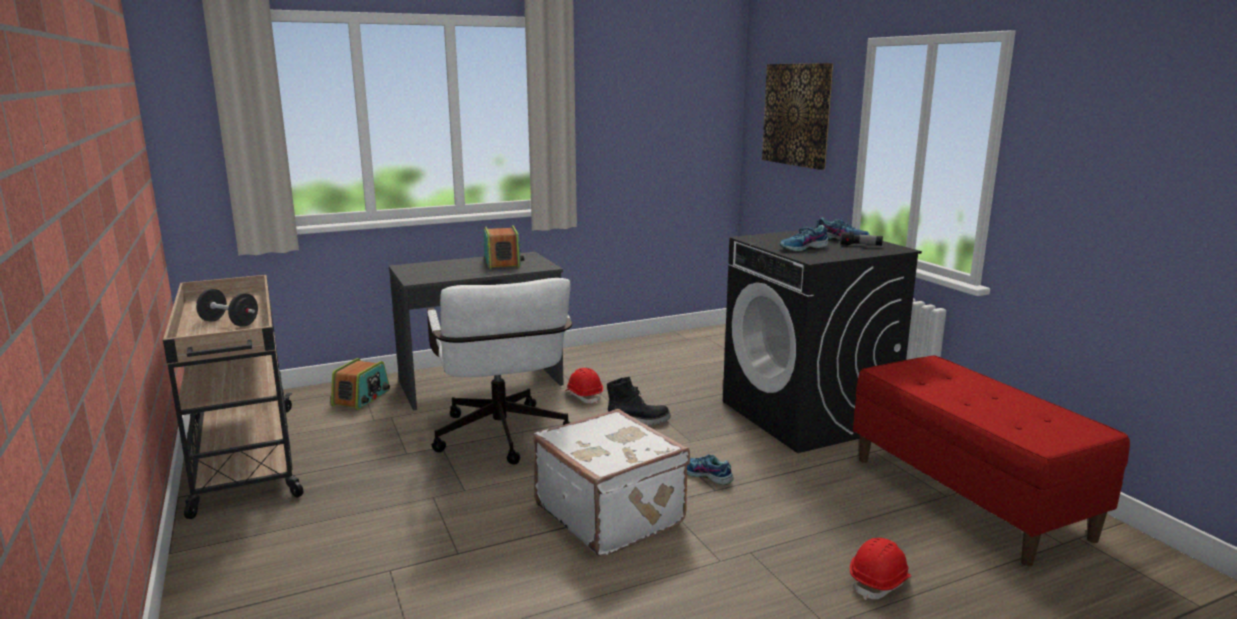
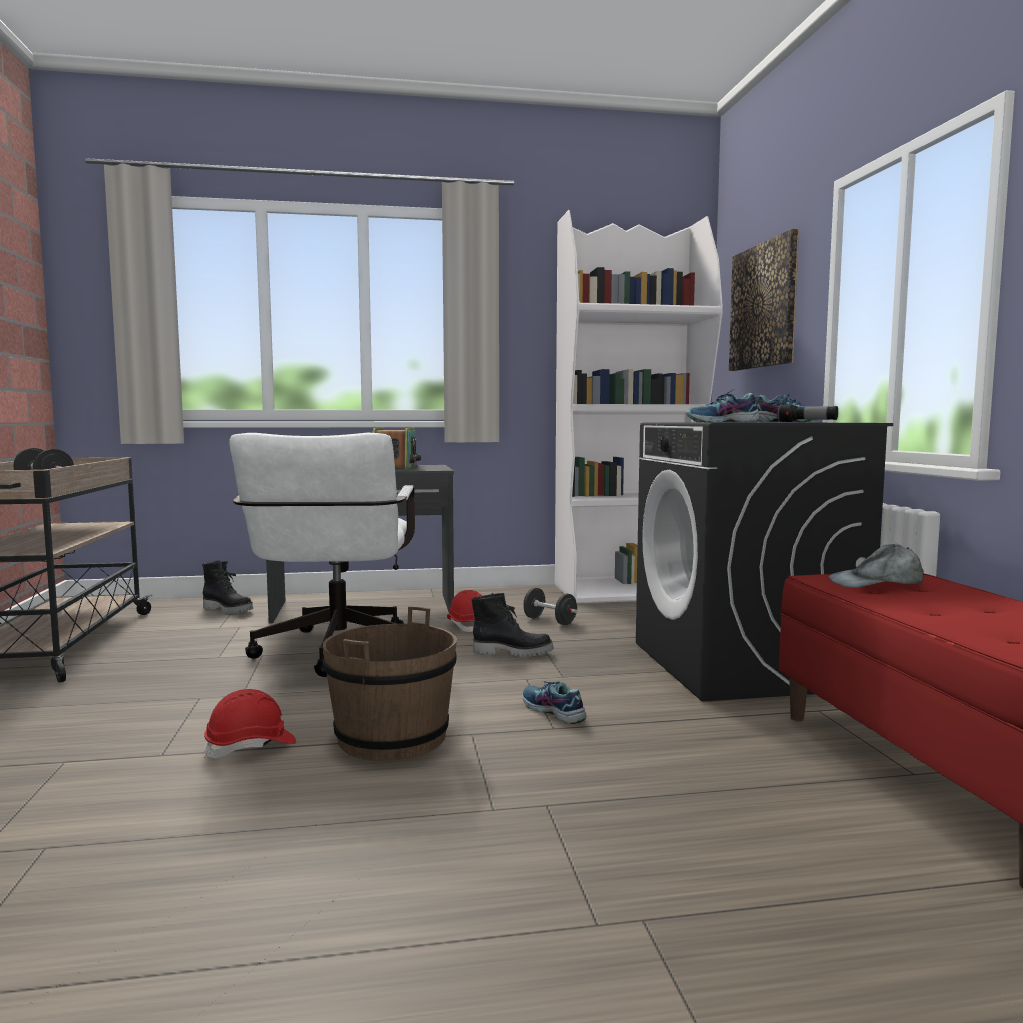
camera: 15 degrees right, 10 degrees down
(362, 398) = (229, 610): radio -> black boot
(611, 514) = (391, 737): white suitcase -> brown bucket
(643, 383) = (549, 621): none -> black dumbbell
(685, 342) = (632, 591): none -> white bookcase
(880, 582) = (732, 875): red hard hat -> red hard hat (251, 747)
(920, 373) = (876, 582): none -> grey cap

